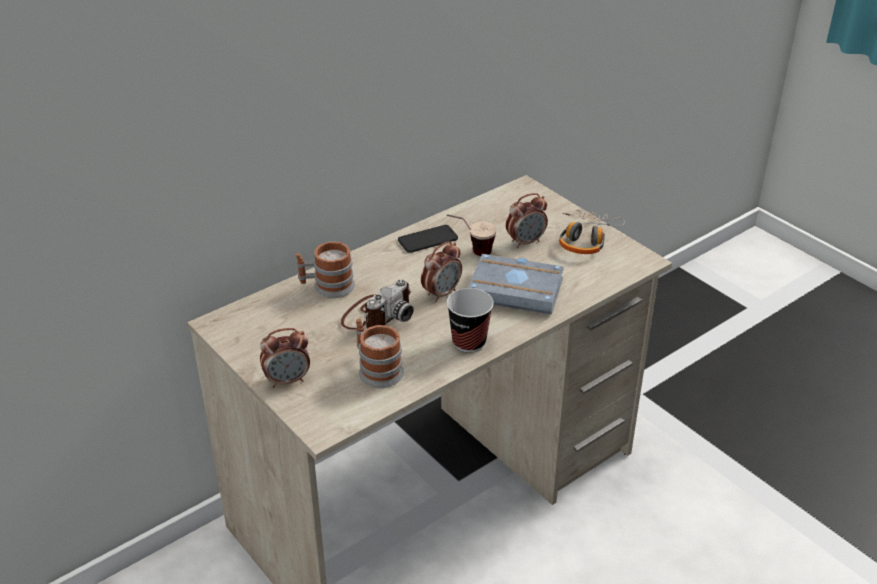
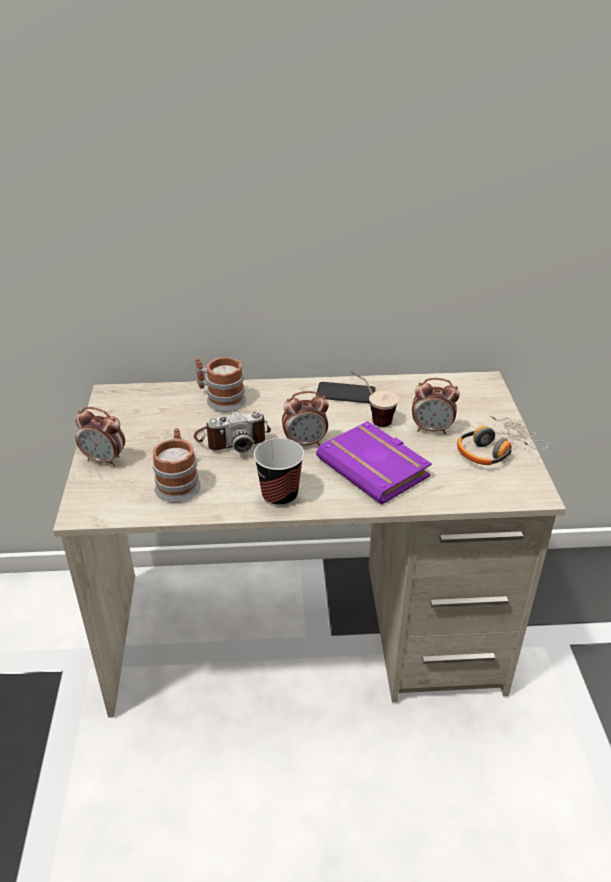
camera: 35 degrees right, 0 degrees up
(517, 289) = (376, 468): grey book -> purple book

